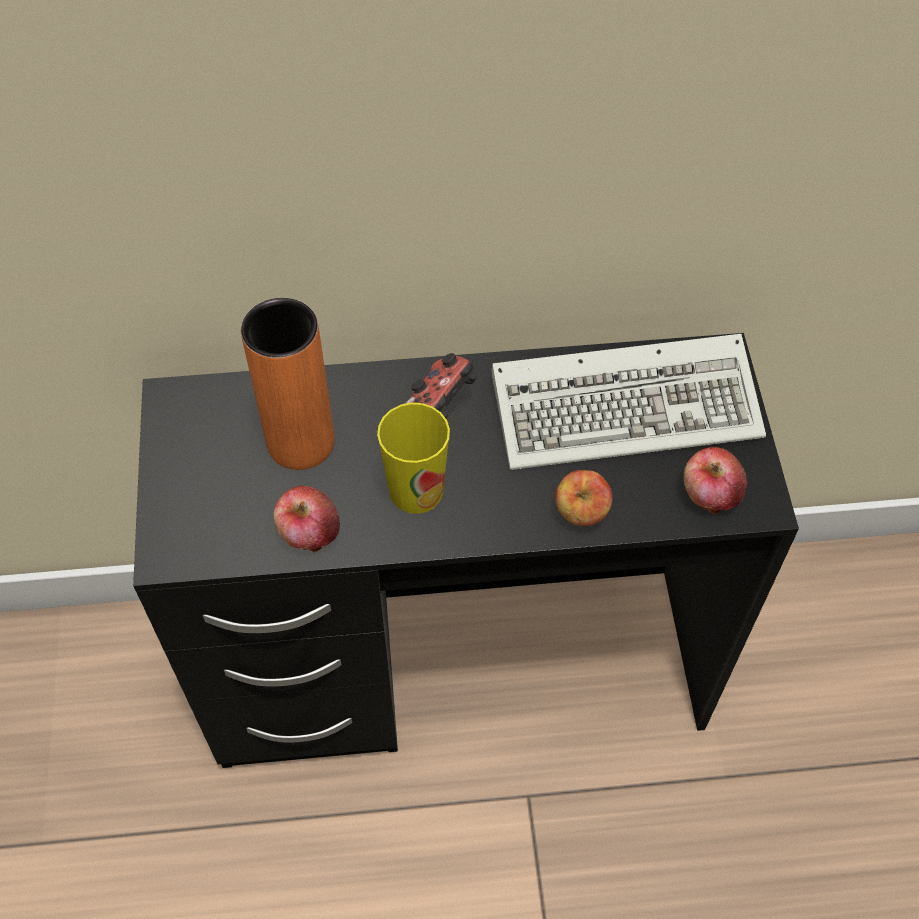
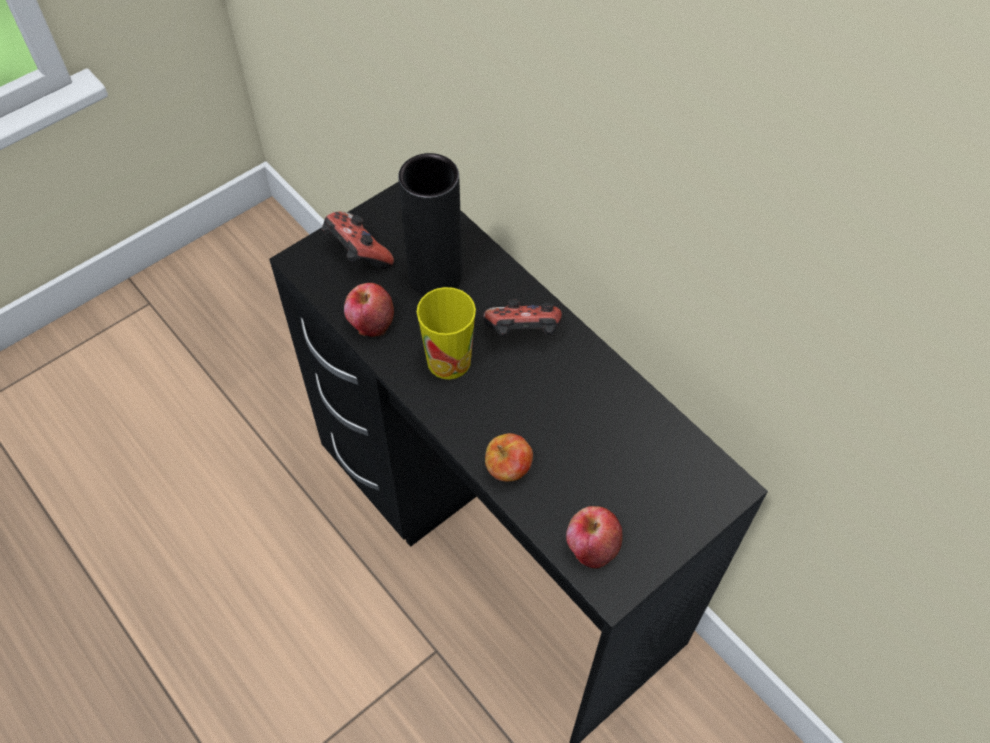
camera: 55 degrees right, 0 degrees up
(208, 496) = (357, 254): none -> game controller
(300, 442) = (435, 276): orange vase -> black vase
(631, 405) = (628, 450): keyboard -> none

